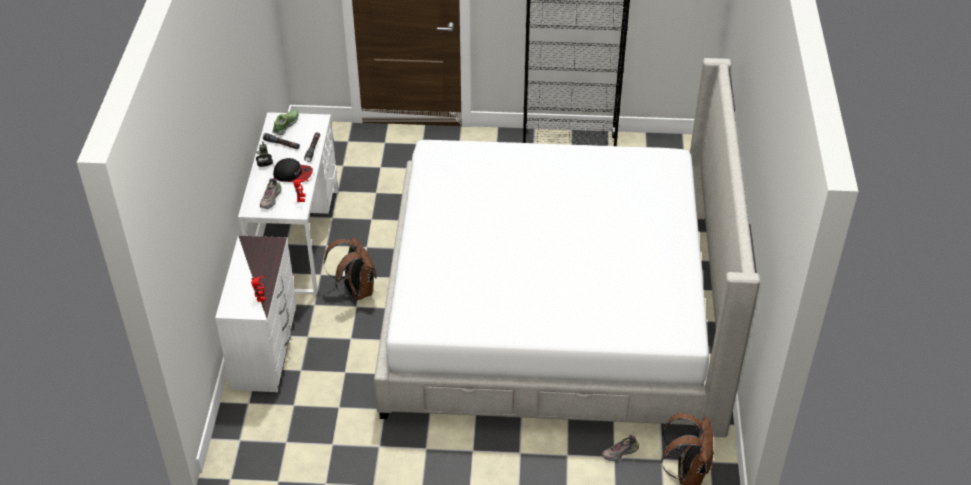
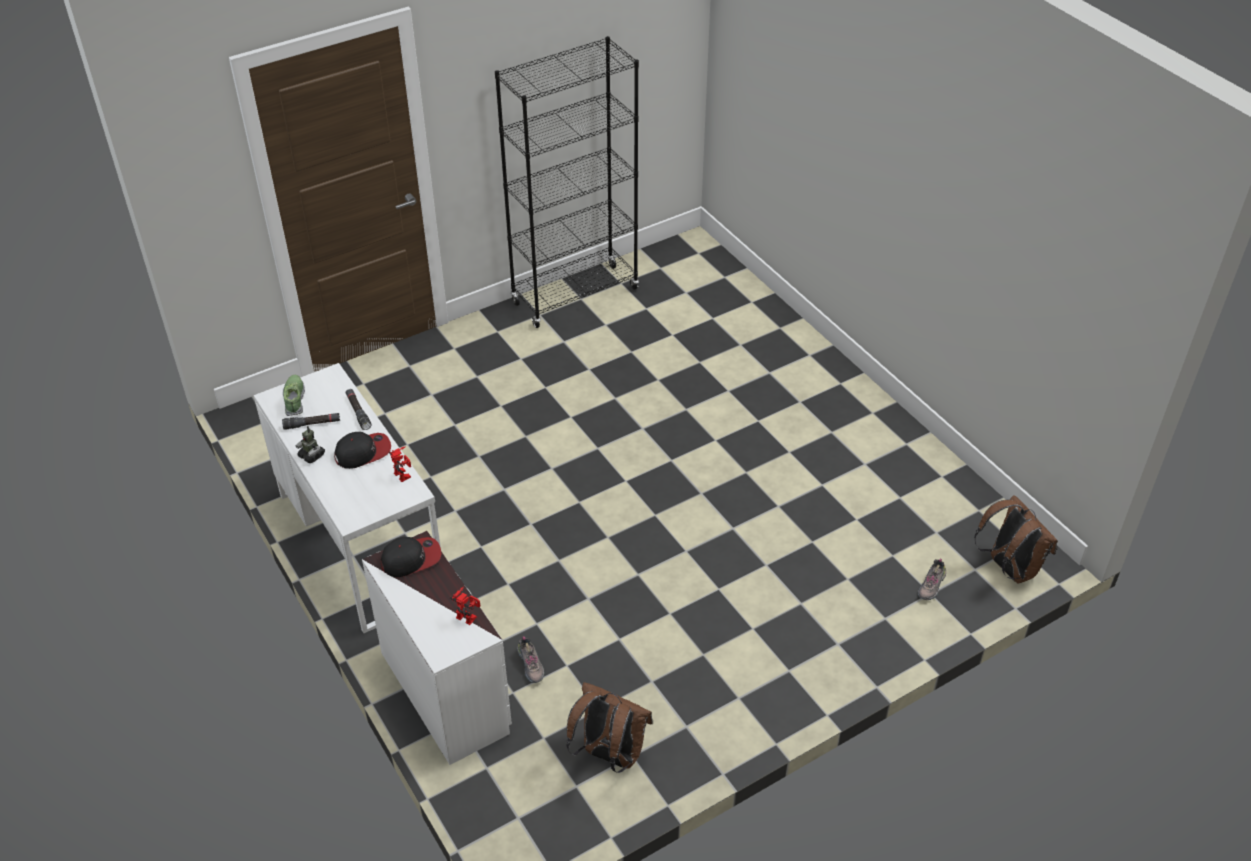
camera: 35 degrees left, 0 degrees up
(263, 249) = (411, 559): none -> cap
(271, 199) = (365, 494): shoe -> shoe (531, 665)
(356, 290) = (490, 566): brown backpack -> brown backpack (609, 754)
(554, 310) = (726, 474): bed -> none

